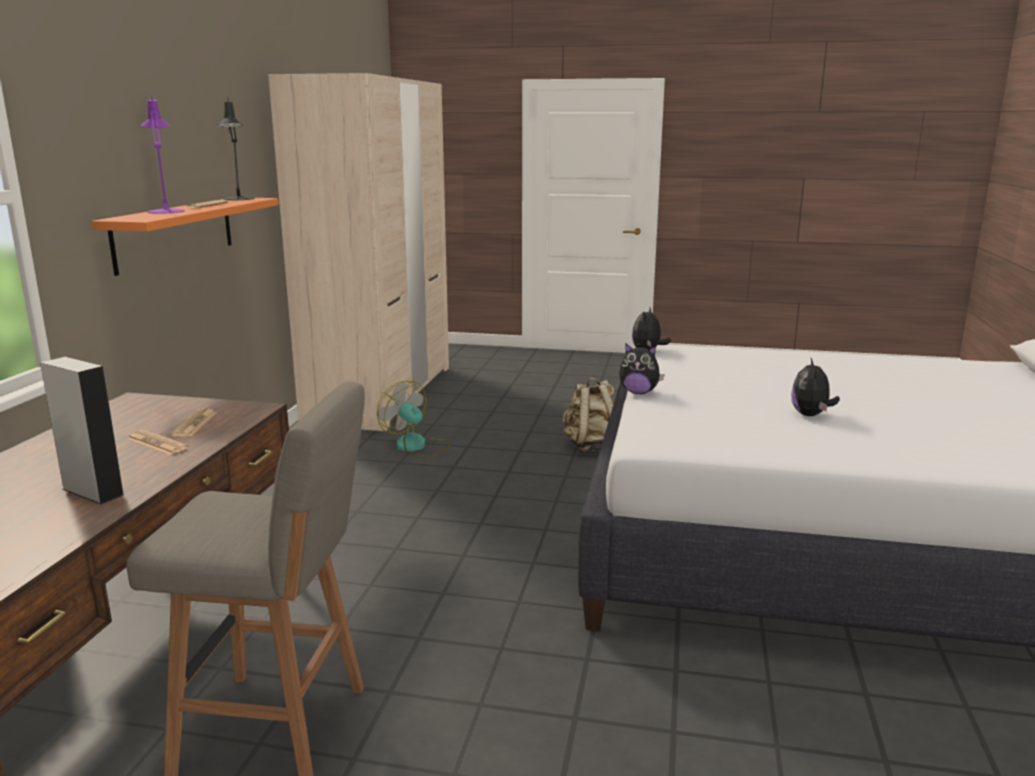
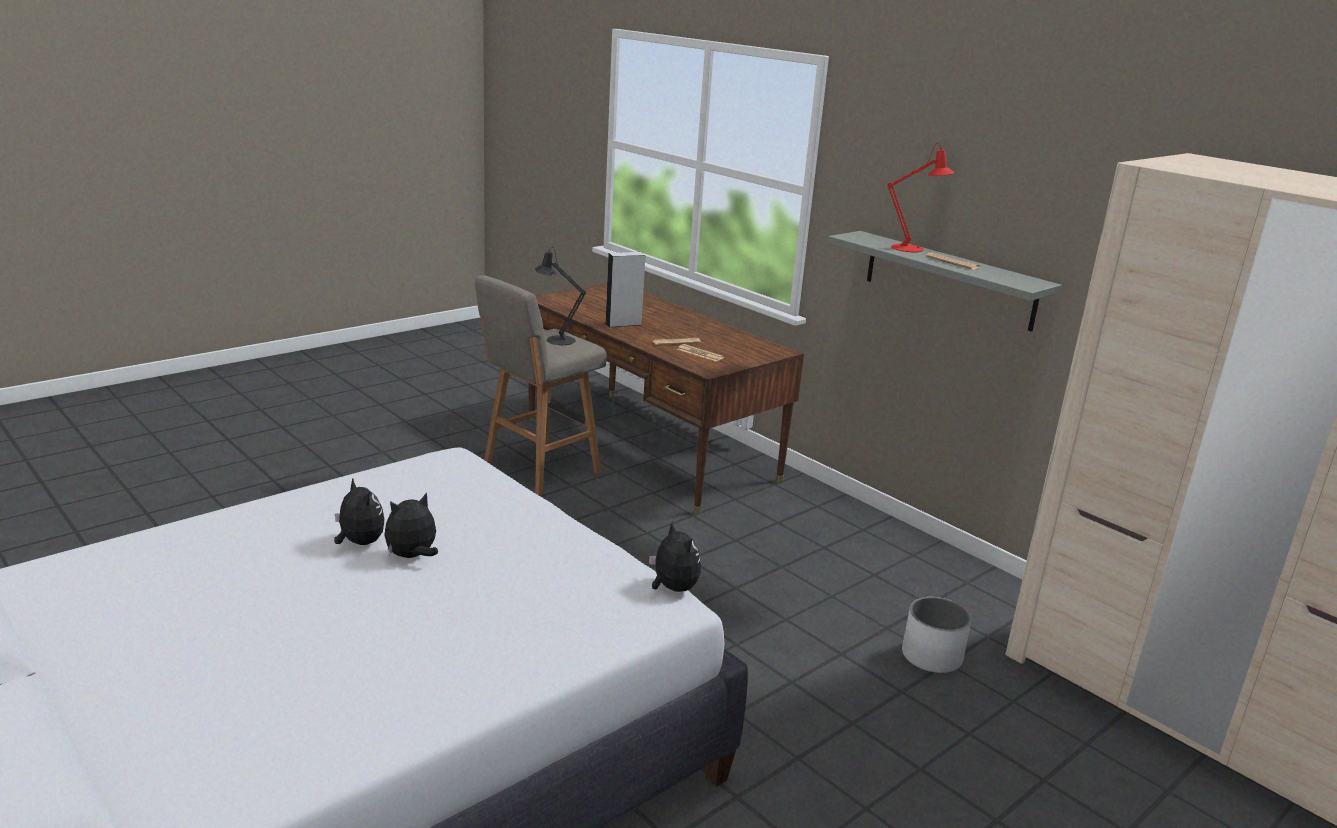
camera: 125 degrees right, 5 degrees up
(166, 211) = (912, 249): purple table lamp -> red table lamp
(175, 233) = (949, 280): orange shelf -> grey shelf
(238, 199) = (1021, 279): black table lamp -> black table lamp (556, 339)
(417, 446) = (931, 656): fan -> white planter
(591, 447) = (809, 789): beige backpack -> none
(639, 392) = (550, 507): plush toy -> plush toy (412, 556)

